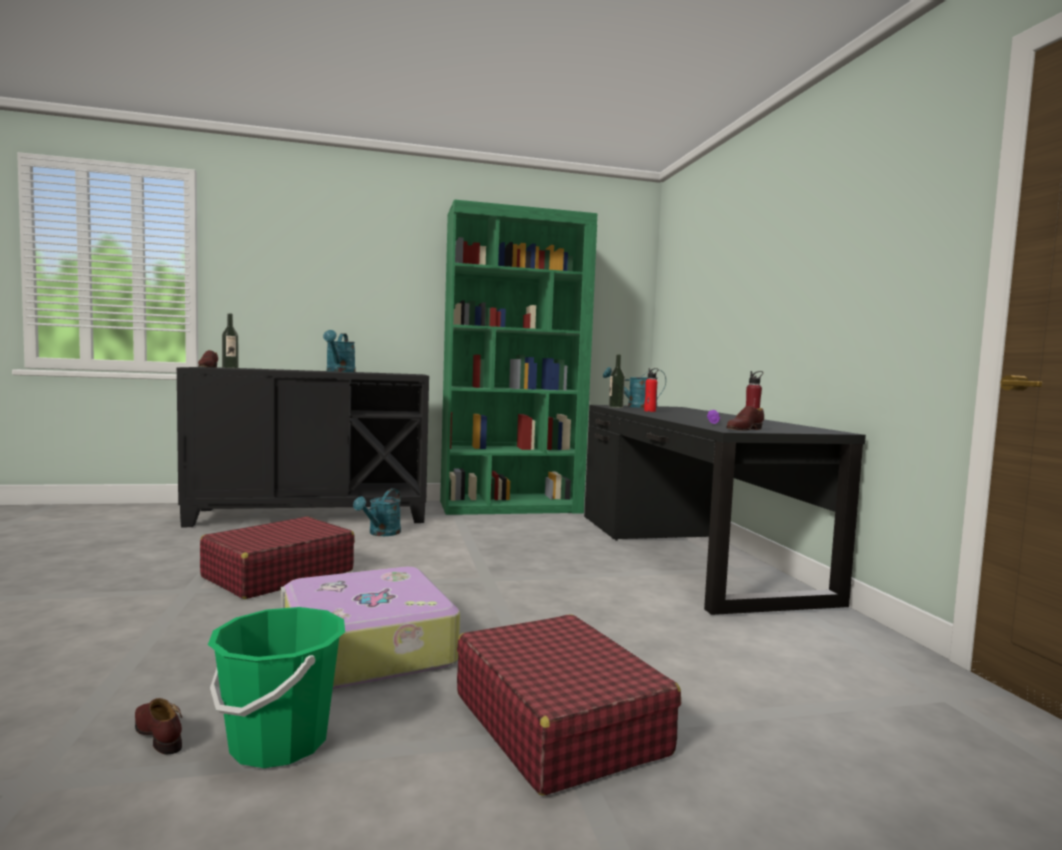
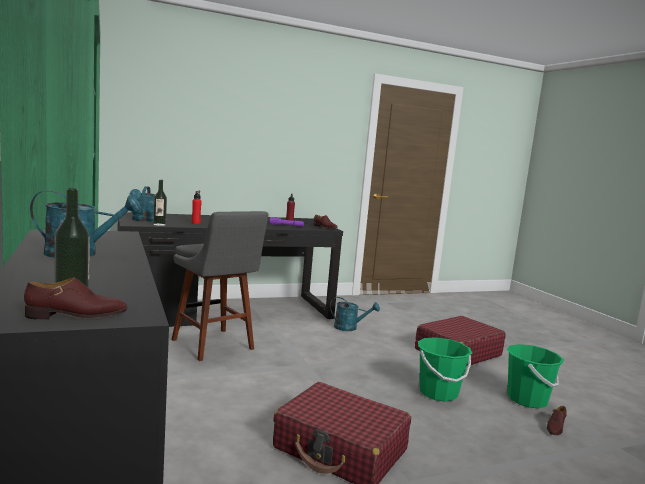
camera: 100 degrees left, 5 degrees up
(365, 649) = (438, 393): suitcase -> green bucket
(381, 533) = (183, 418): turquoise watering can -> turquoise watering can (350, 328)
(549, 545) = (214, 346): none -> grey stool

